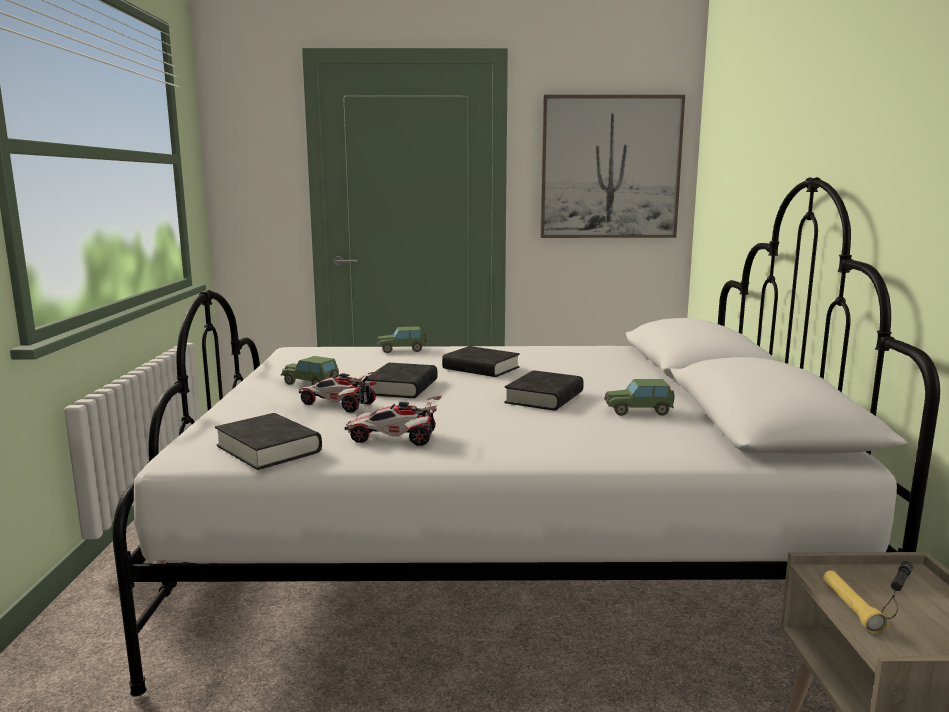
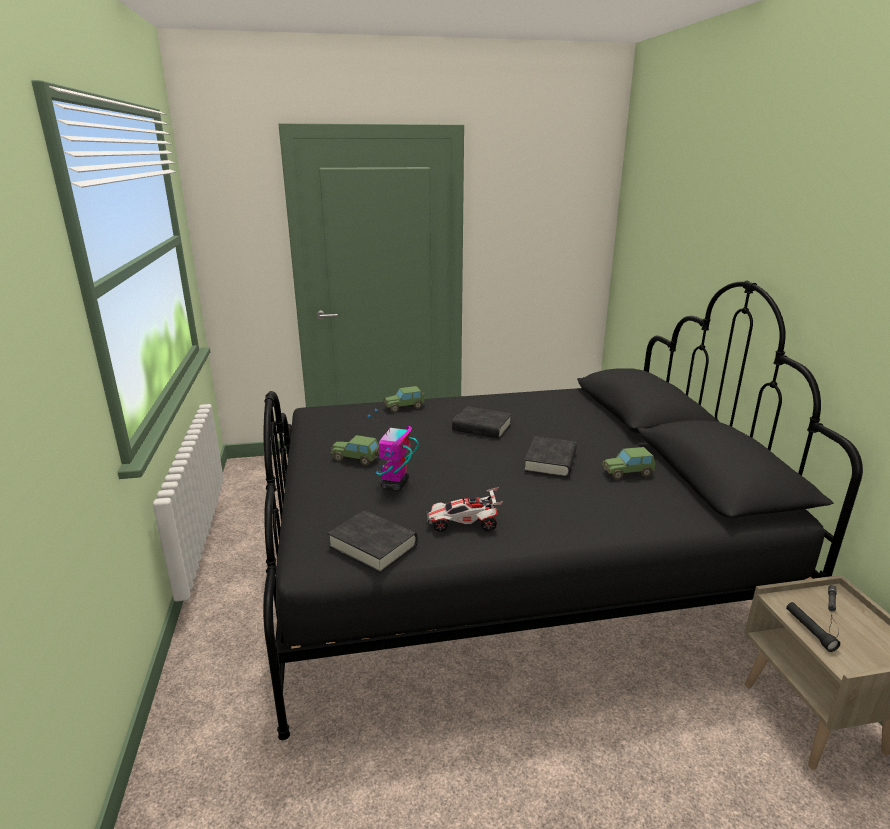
camera: 10 degrees left, 10 degrees up
(338, 405) = (395, 485): toy car -> toy robot
(402, 387) = (433, 457): black book -> none
(501, 557) = (507, 572): white bed -> black bed
(610, 168) = (547, 228): picture -> none
(851, 608) = (809, 630): yellow flashlight -> black flashlight

